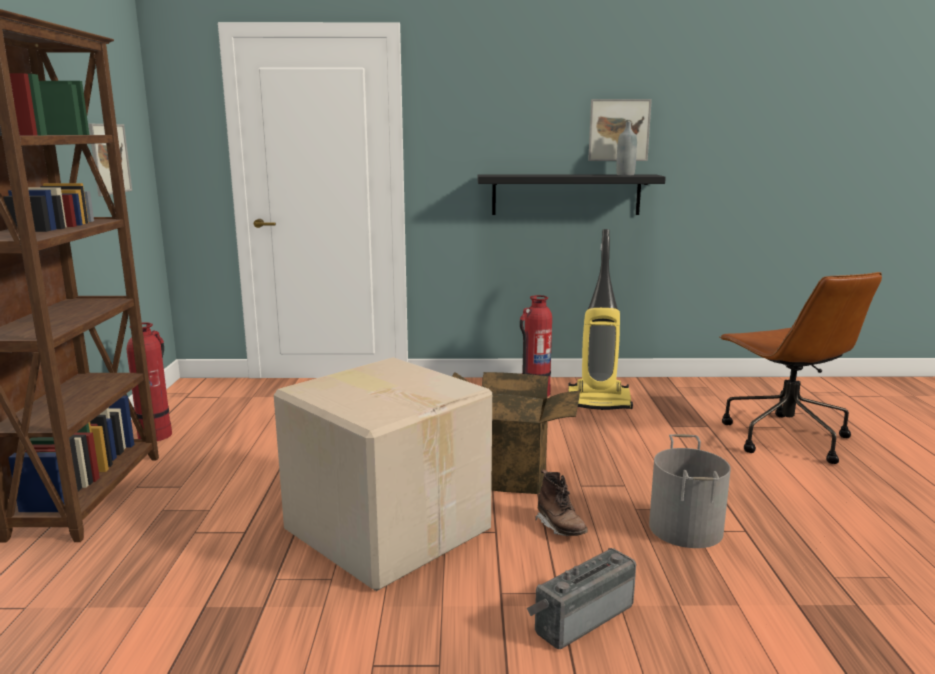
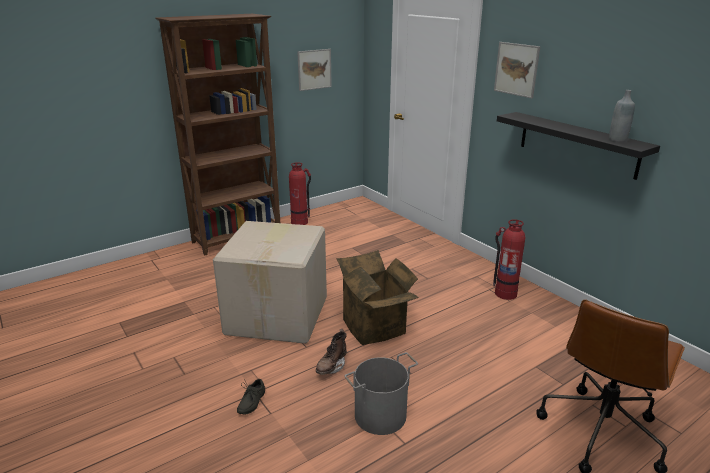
camera: 55 degrees right, 10 degrees up
(580, 616) = (250, 402): radio -> grey shoe
(599, 402) = (531, 322): vacuum cleaner -> none
(619, 130) = (631, 95): picture -> picture (516, 69)

